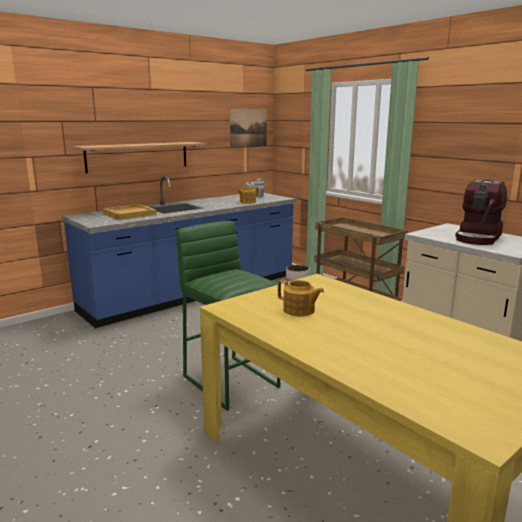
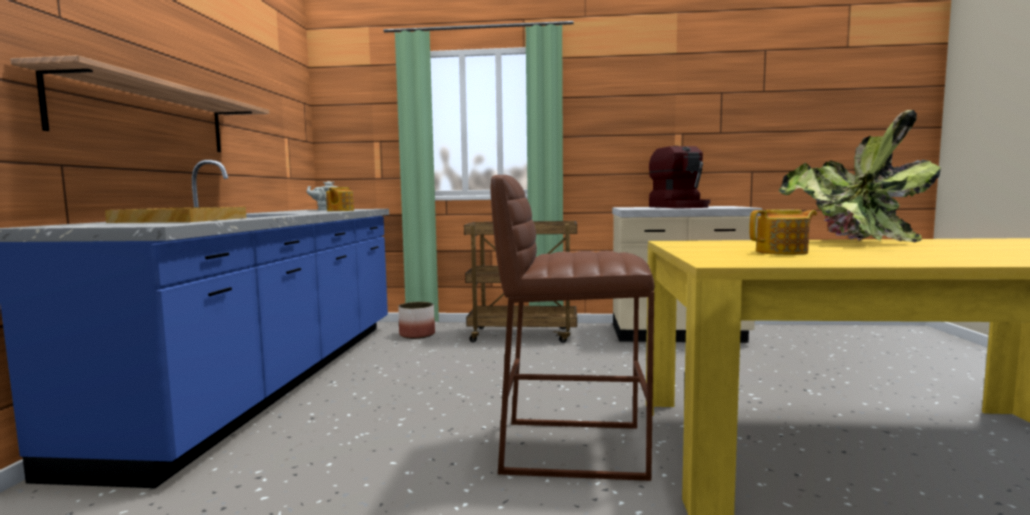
camera: 45 degrees left, 10 degrees down
(231, 380) = (571, 447): green stool -> brown stool
(248, 128) = (288, 108): picture -> none
(406, 316) = (849, 242): none -> potted plant

